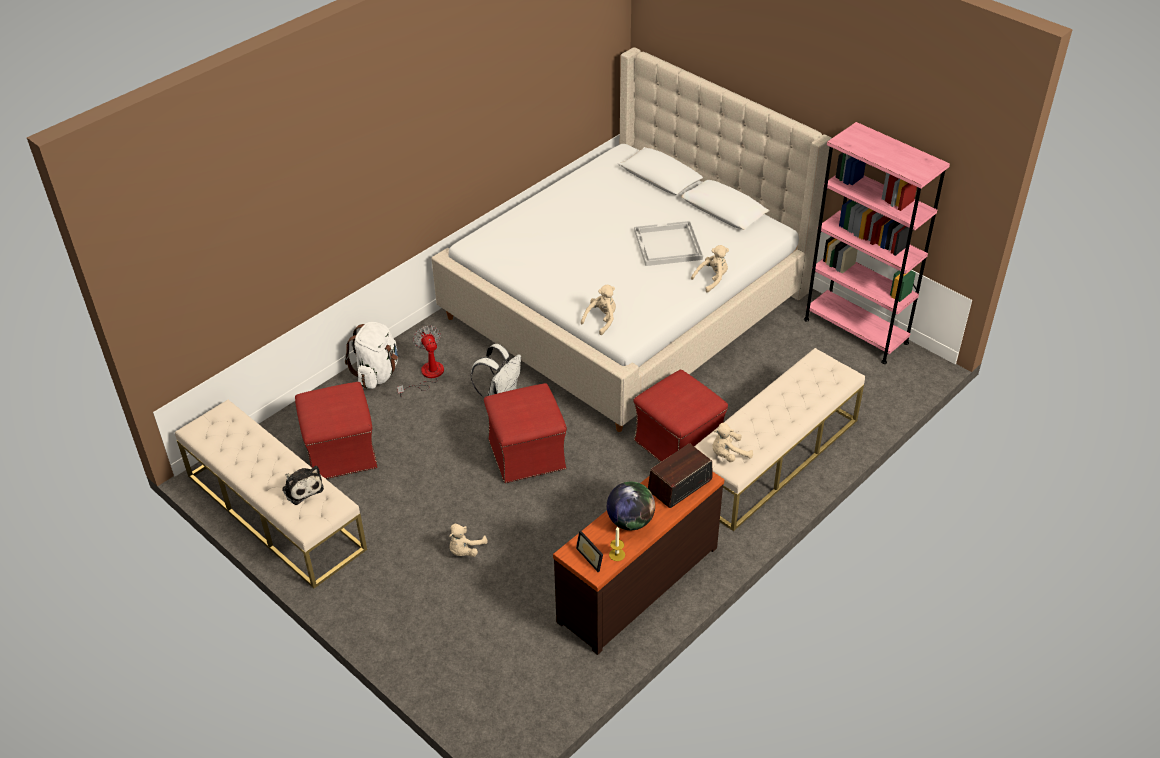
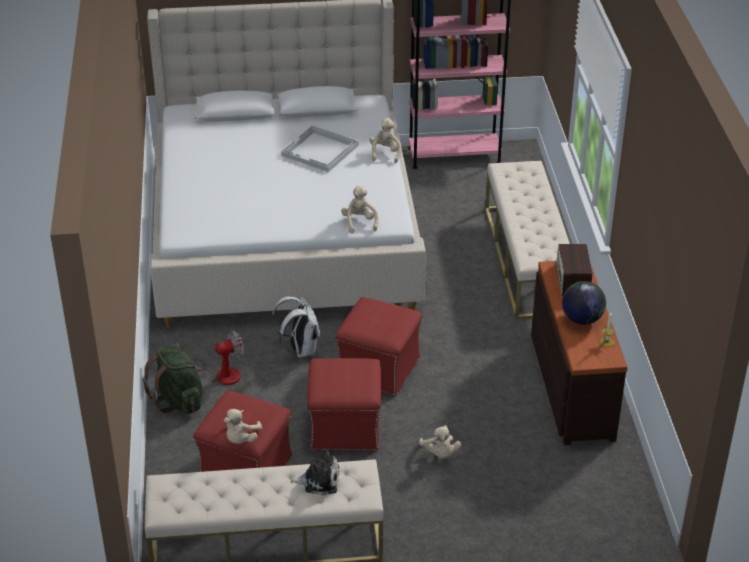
camera: 50 degrees left, 5 degrees down
(377, 374) = (179, 400): white backpack -> green backpack
(427, 375) = (220, 374): fan -> fan turned 135 degrees clockwise
(592, 557) = (596, 354): picture frame -> none
(677, 443) = (460, 291): red ottoman -> red ottoman (344, 427)
(728, 454) = (545, 255): beige plush toy -> beige plush toy (241, 439)

